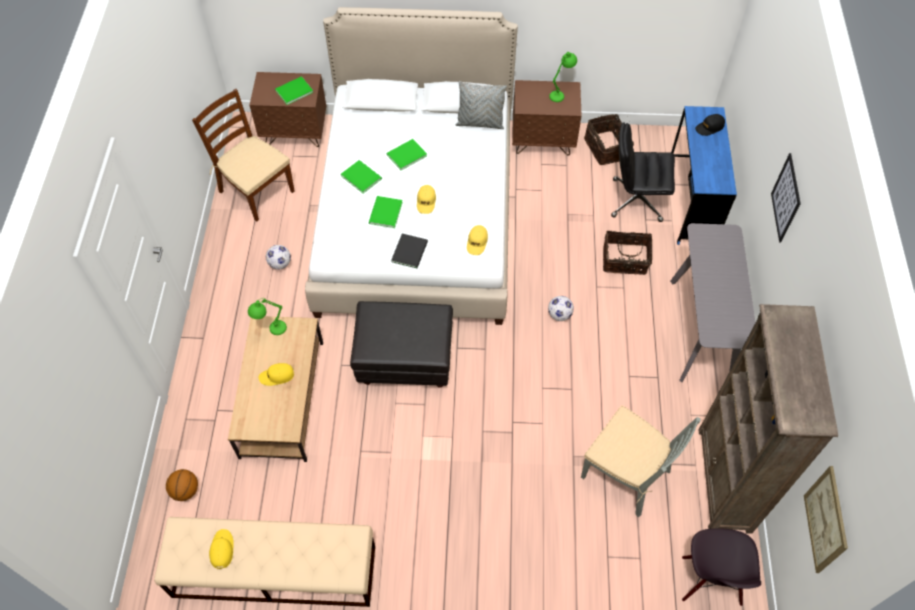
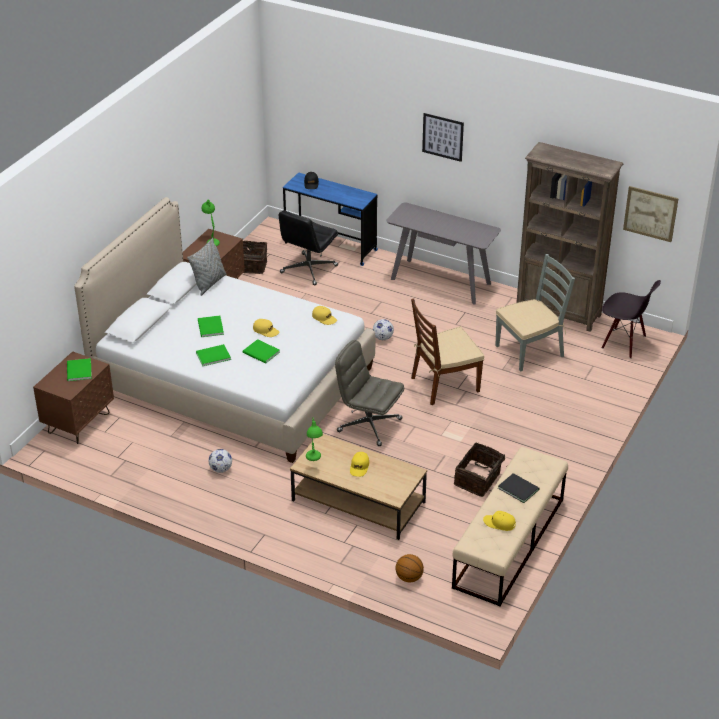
camera: 65 degrees left, 20 degrees down
(256, 191) = (126, 464): brown chair -> brown chair (444, 384)
(405, 360) = (368, 425): black ottoman -> grey office chair
(411, 251) = (307, 351): black book -> black book (518, 488)
(625, 261) = (359, 293): basket -> basket (478, 480)

